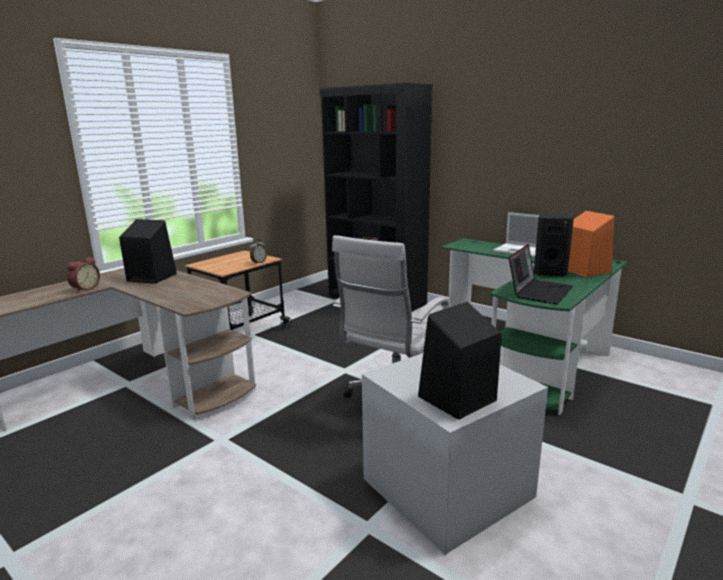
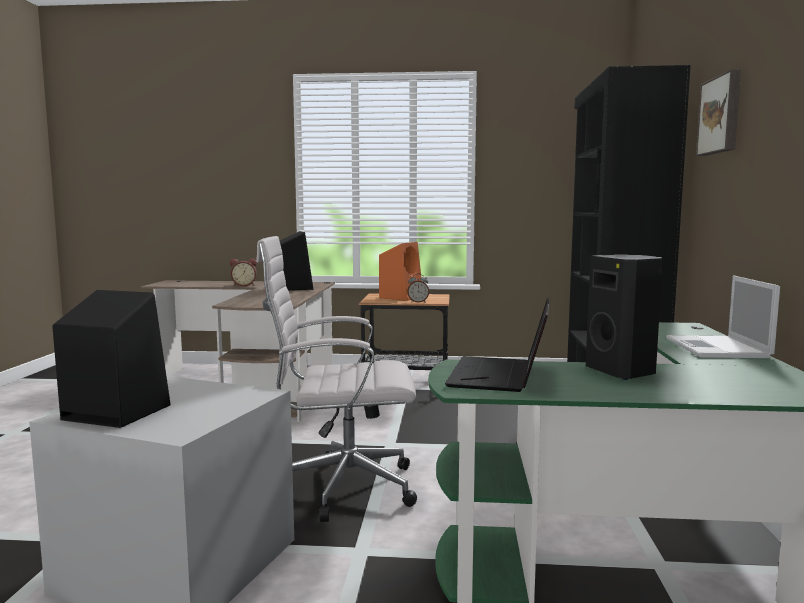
camera: 55 degrees right, 10 degrees down
(468, 121) = (721, 115): none -> picture
(539, 291) = (500, 376): laptop -> laptop turned 105 degrees clockwise
(583, 270) = (702, 387): orange speaker -> orange speaker (401, 297)

